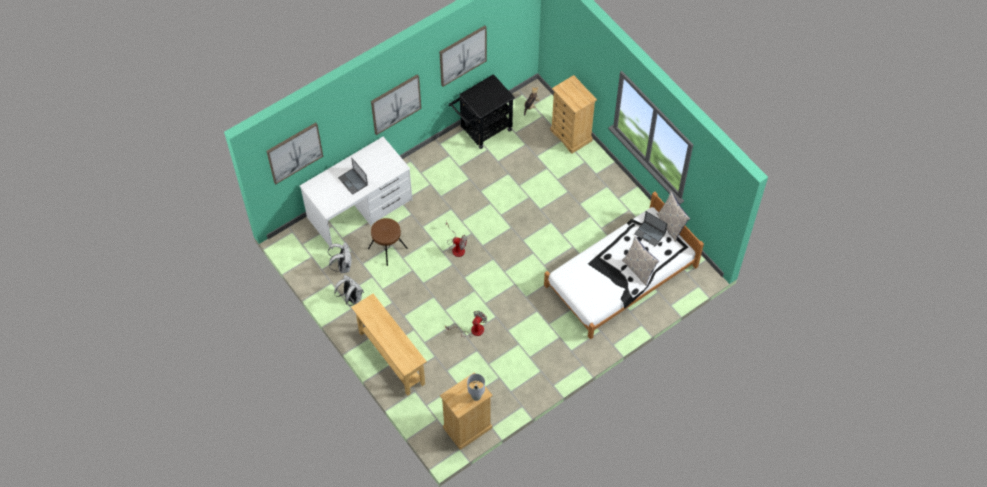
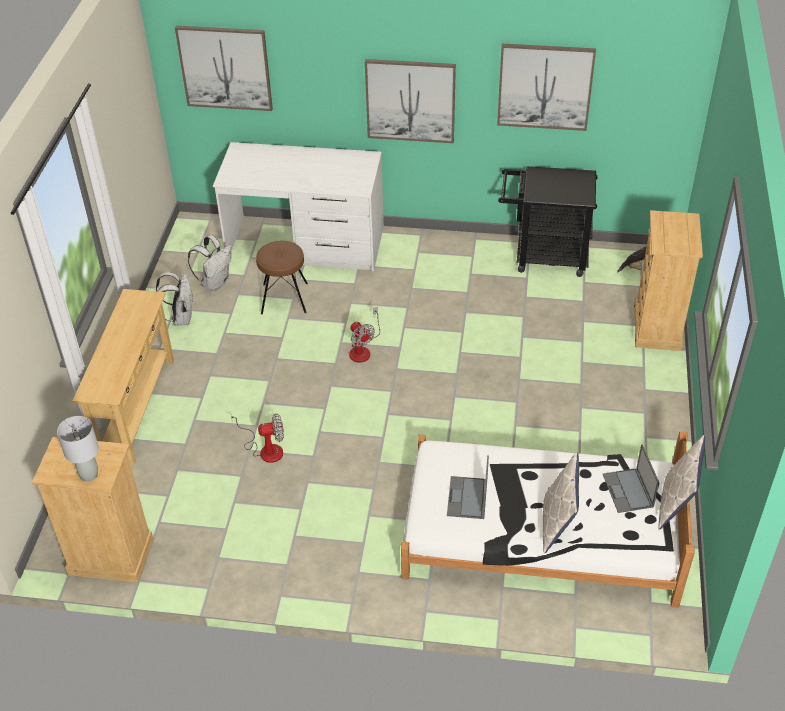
camera: 45 degrees right, 15 degrees down
(353, 181) = (290, 171): laptop -> laptop (467, 498)

